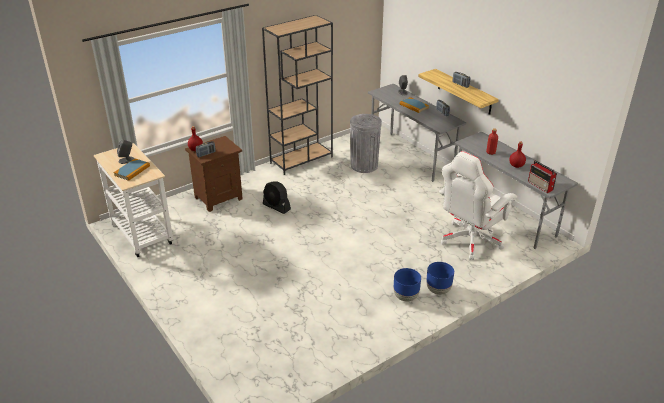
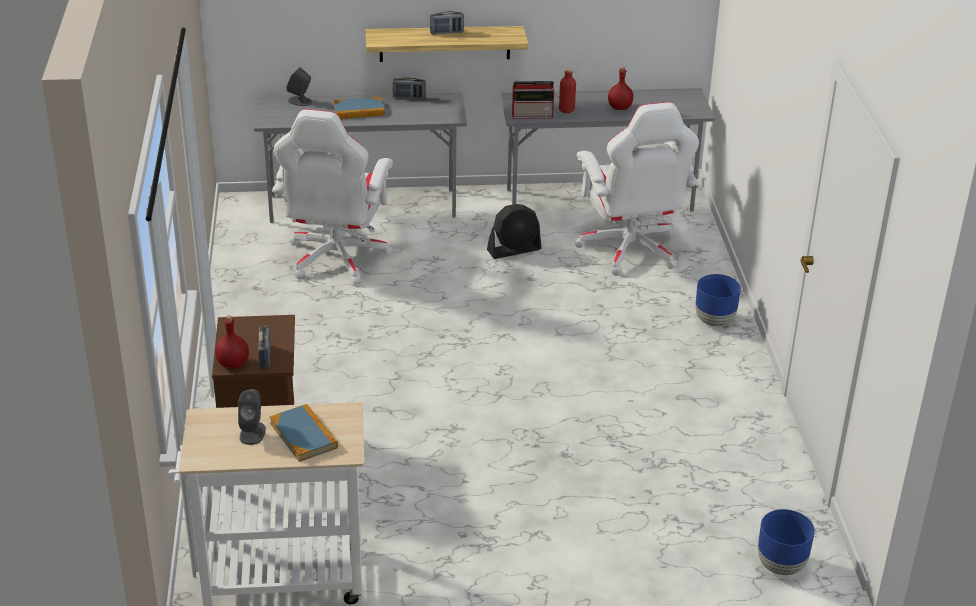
camera: 60 degrees left, 0 degrees up
(276, 207) = (361, 389): black fan -> black fan (514, 250)
(301, 160) = (241, 311): bookcase -> none
(364, 165) = (337, 257): grey trash can -> white office chair
(406, 296) = (706, 353): blue planter -> blue planter (780, 565)
(540, 186) = (685, 113): radio -> radio (533, 115)

